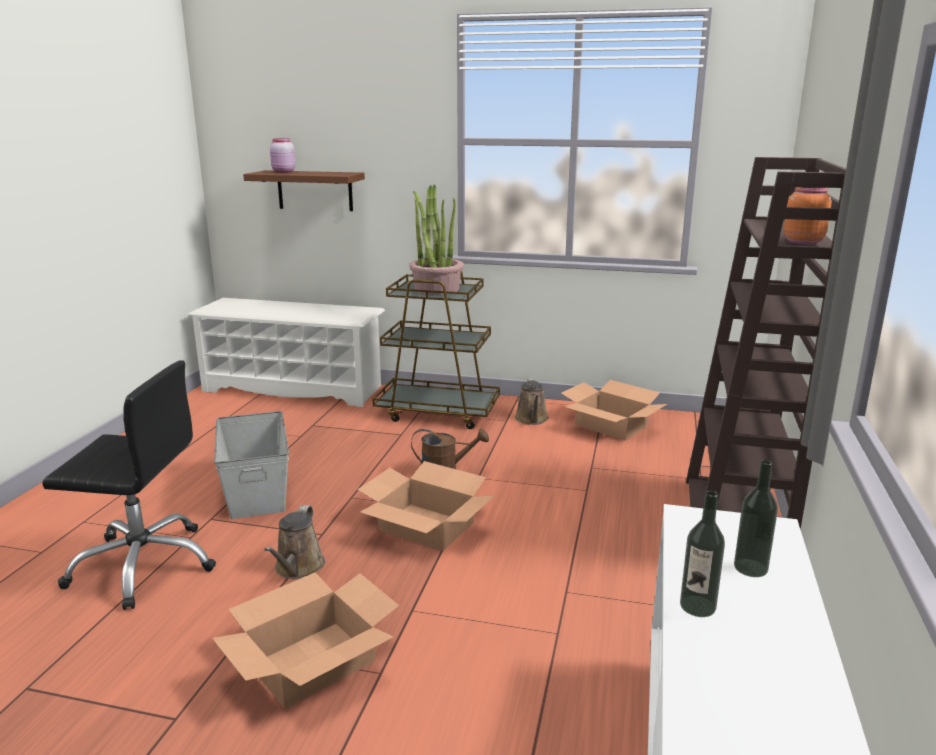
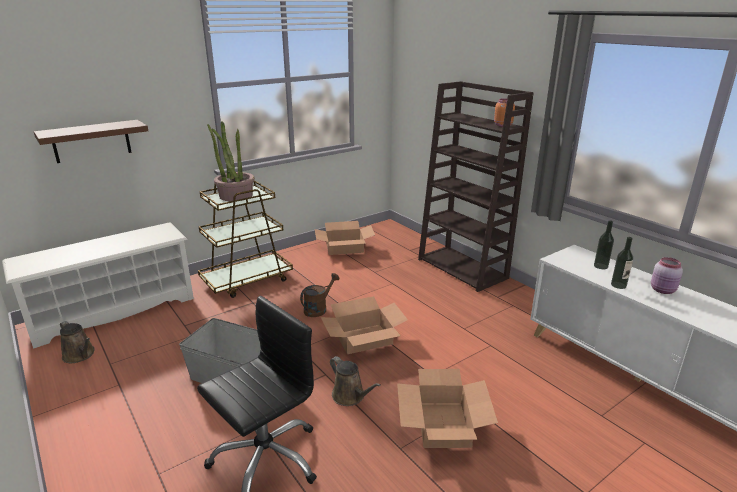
camera: 50 degrees left, 5 degrees up
(283, 172) = (66, 130): pink jar -> pink jar (663, 290)
(532, 419) = (304, 261): brown watering can -> brown watering can (80, 355)

